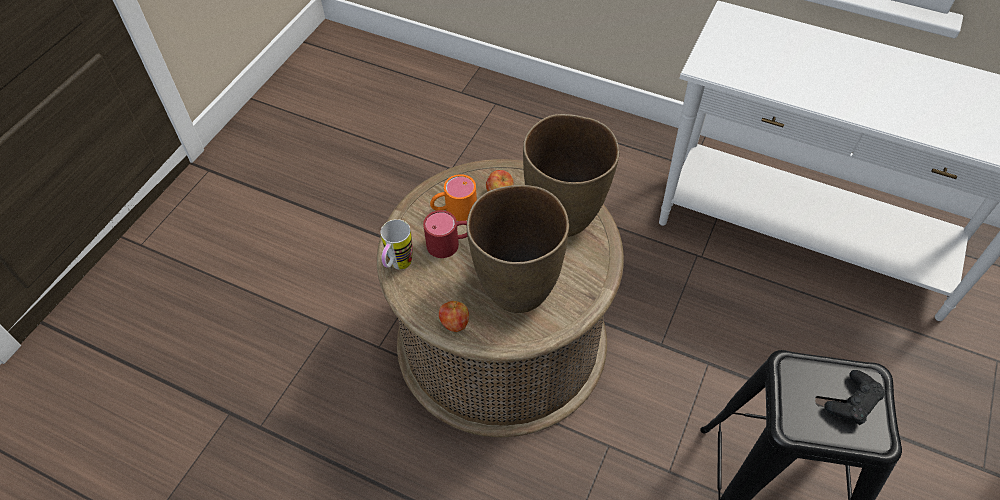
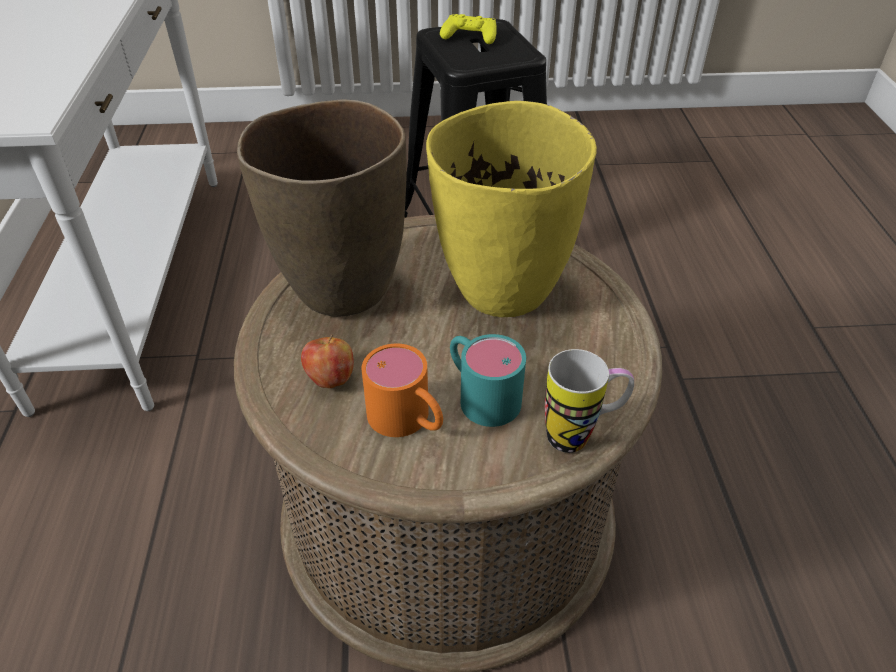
camera: 120 degrees left, 10 degrees down
(450, 243) = (480, 394): red mug -> turquoise mug
(454, 323) = (612, 325): apple -> none
(516, 289) = (503, 292): brown vase -> yellow vase
(853, 402) = (470, 36): black game controller -> yellow game controller

